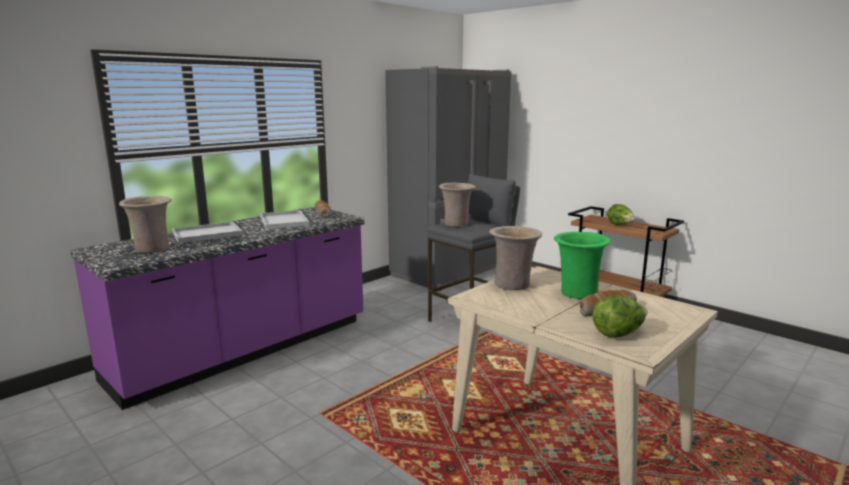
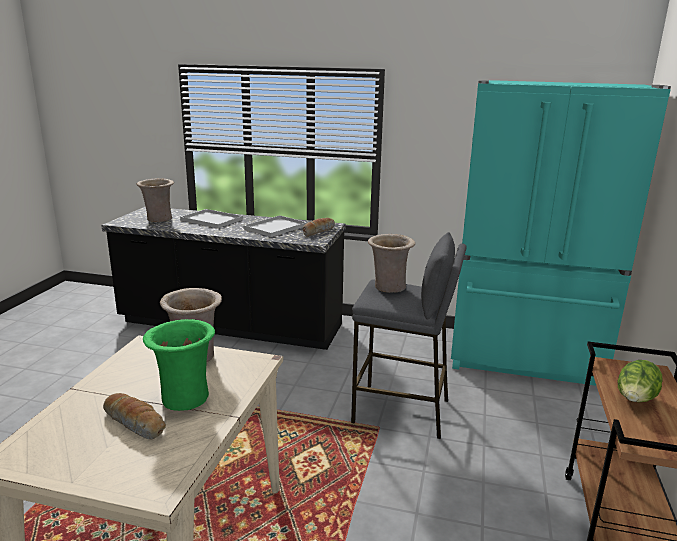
camera: 60 degrees right, 5 degrees up
(245, 350) = (231, 326): purple counter -> black counter
(451, 271) = (524, 359): grey fridge -> turquoise fridge
(618, 333) = (59, 439): lettuce -> none

